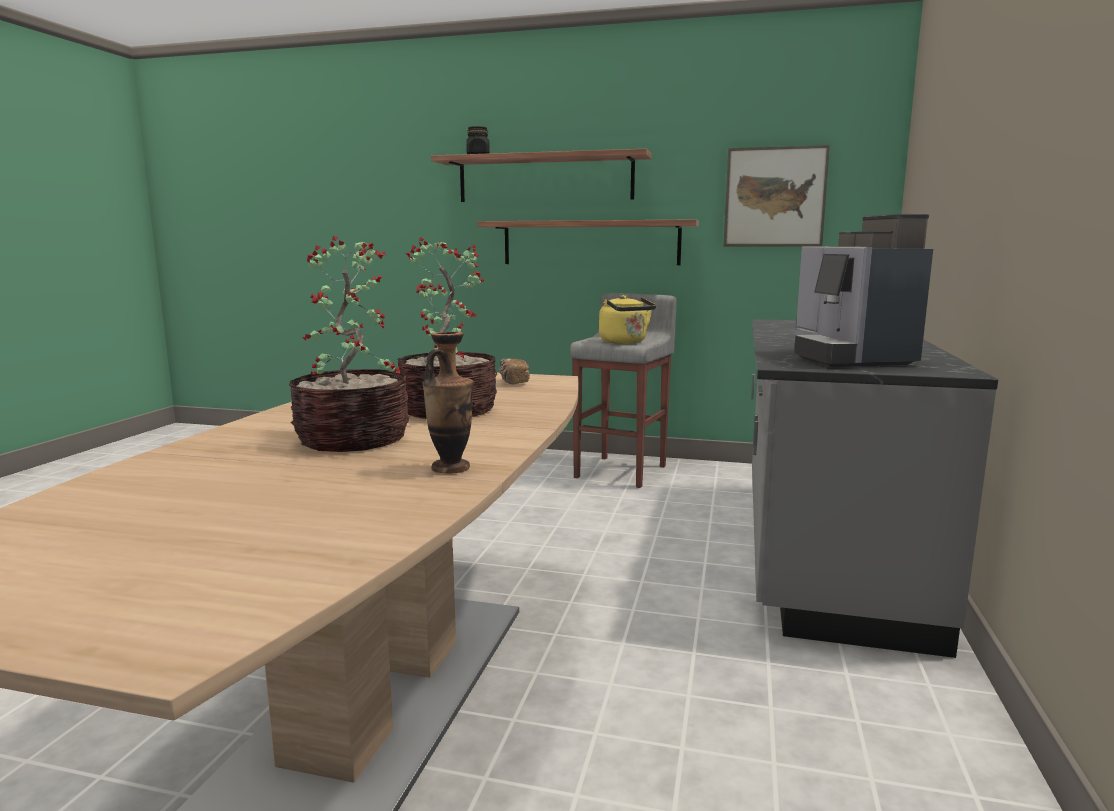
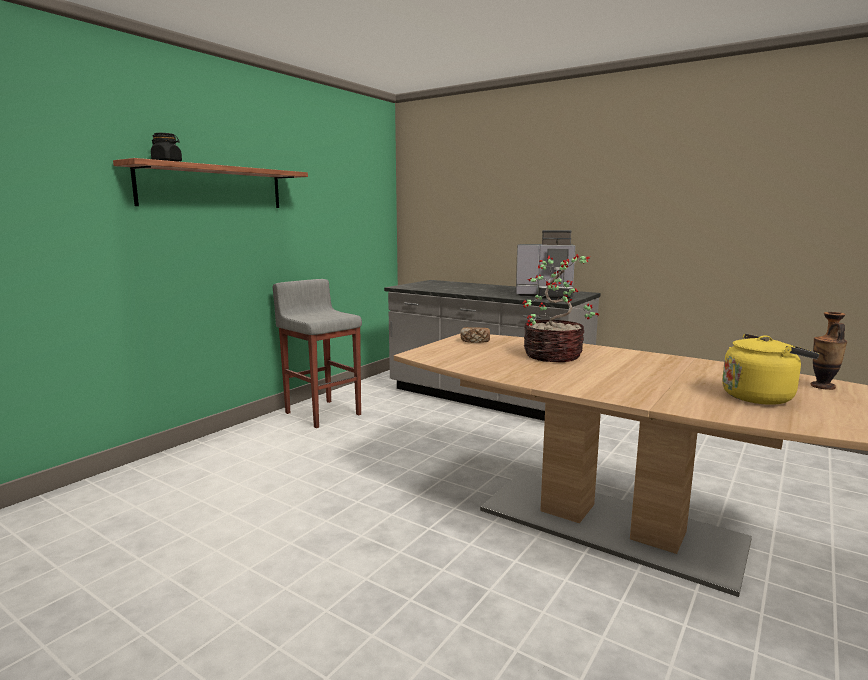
camera: 70 degrees left, 0 degrees up
(354, 439) = (622, 372): potted plant -> none
(451, 468) = (677, 361): vase -> vase (822, 386)
(590, 243) = (252, 243): shelf -> none
(625, 342) = (334, 315): yellow kettle -> yellow kettle (760, 397)
(775, 197) = (350, 209): picture -> none

